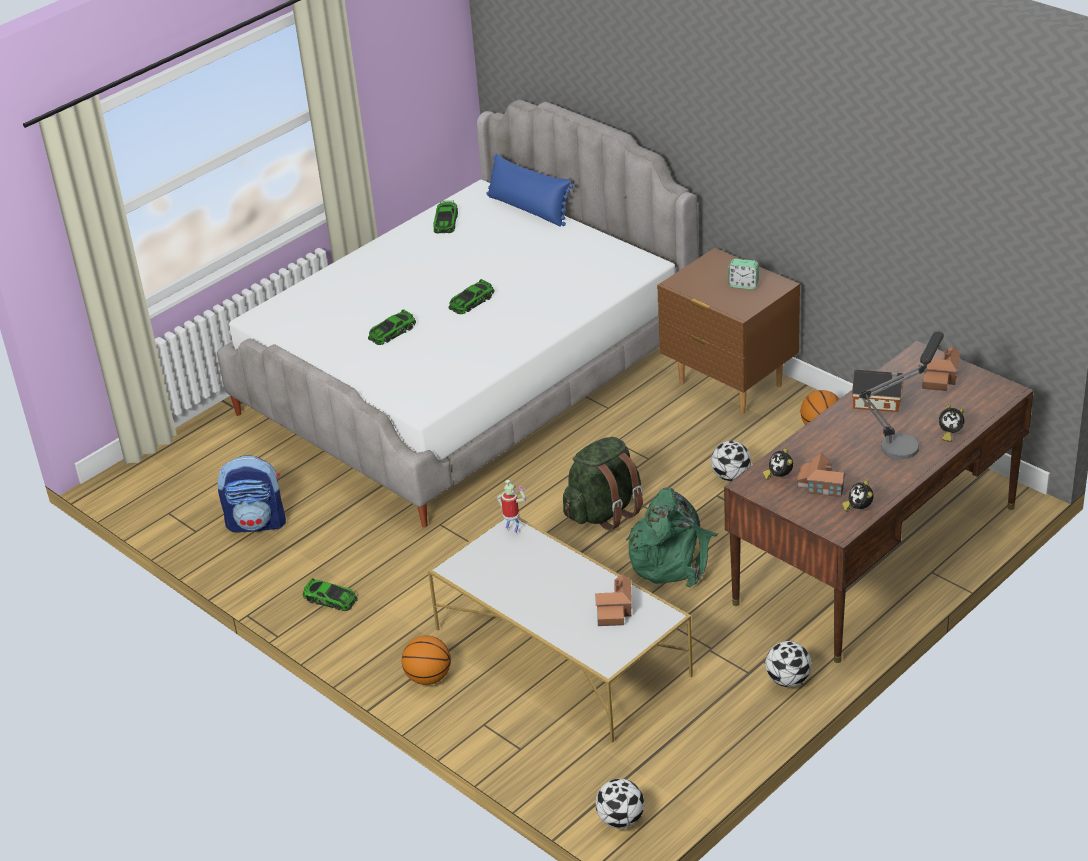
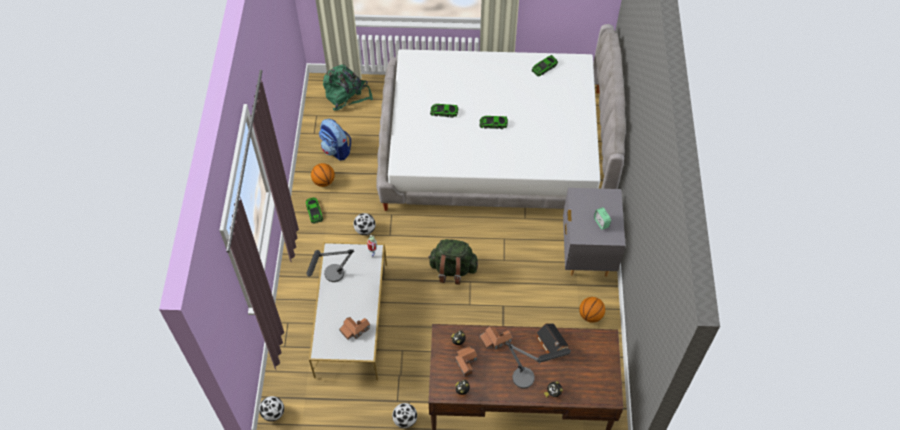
camera: 45 degrees right, 20 degrees up
(428, 677) = (298, 282): basketball -> basketball (324, 181)
(500, 592) = (331, 278): none -> table lamp
(528, 209) = (585, 91): blue pillow -> none
(672, 558) = (445, 318): green backpack -> green backpack (346, 95)
(729, 385) = (587, 254): brown nightstand -> grey nightstand
(731, 476) = (521, 302): football -> football (365, 230)
(940, 378) = (595, 360): toy house -> toy house (495, 340)

